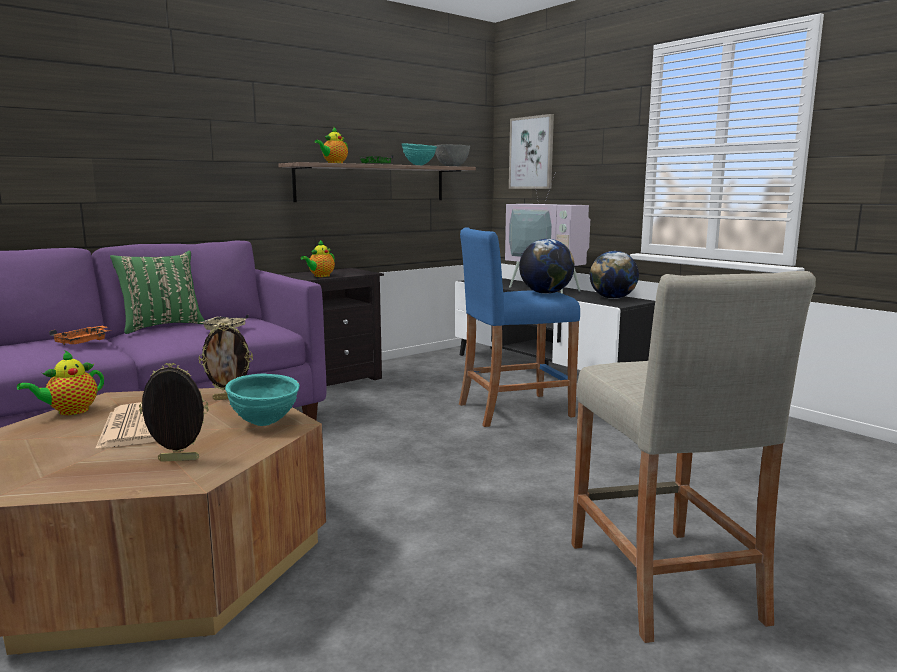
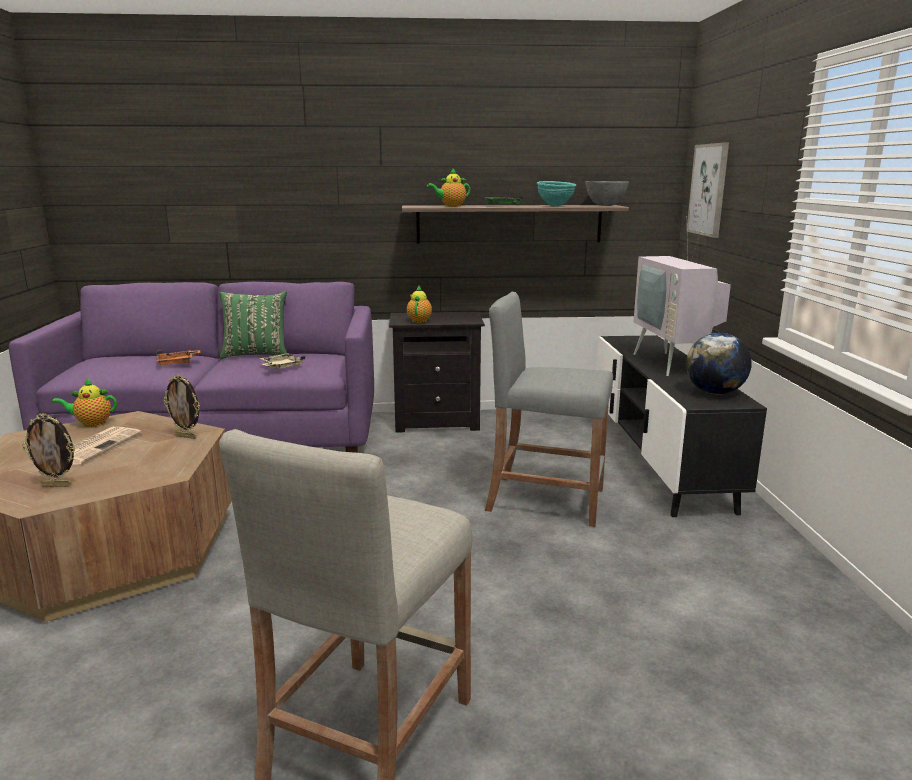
camera: 35 degrees right, 5 degrees up
(178, 460) = (57, 485): picture frame -> picture frame turned 150 degrees clockwise
(264, 424) = (157, 468): turquoise bowl -> none
(320, 276) = (419, 320): teapot -> teapot turned 120 degrees clockwise
(514, 410) = (545, 500): blue stool -> grey stool
(545, 293) = (578, 378): globe -> none

